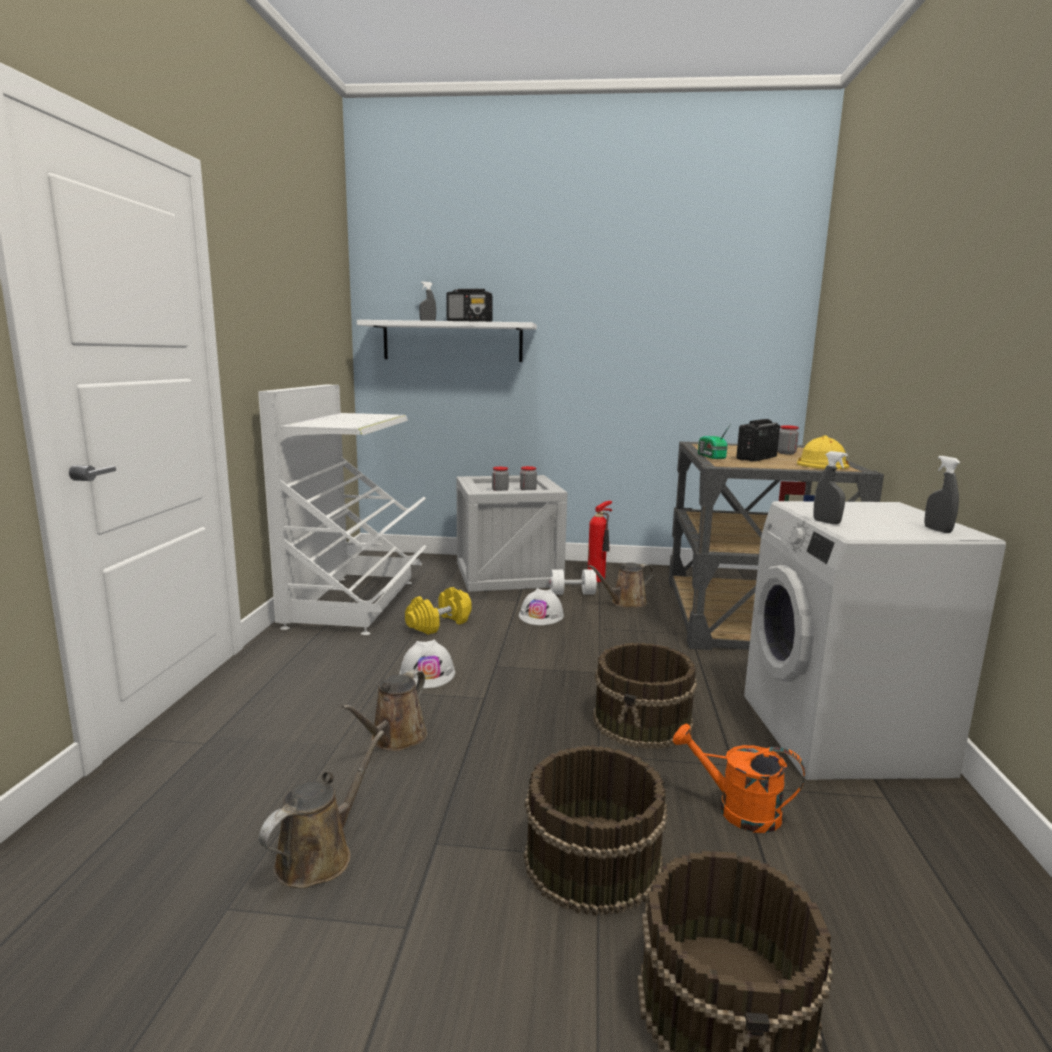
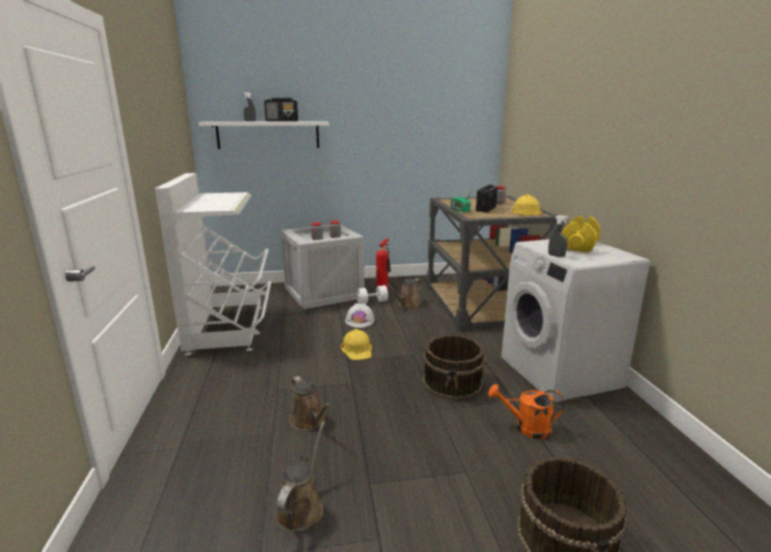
camera: 15 degrees left, 5 degrees up
(395, 739) = (309, 421): brown watering can -> brown watering can turned 45 degrees counterclockwise
(427, 674) = (307, 372): white hard hat -> none
(439, 624) = (296, 335): yellow dumbbell -> yellow dumbbell (578, 246)
(517, 653) = (357, 349): none -> yellow hard hat
(591, 859) = (463, 473): brown bucket -> none
(937, 530) = (614, 256): grey spray bottle -> none

